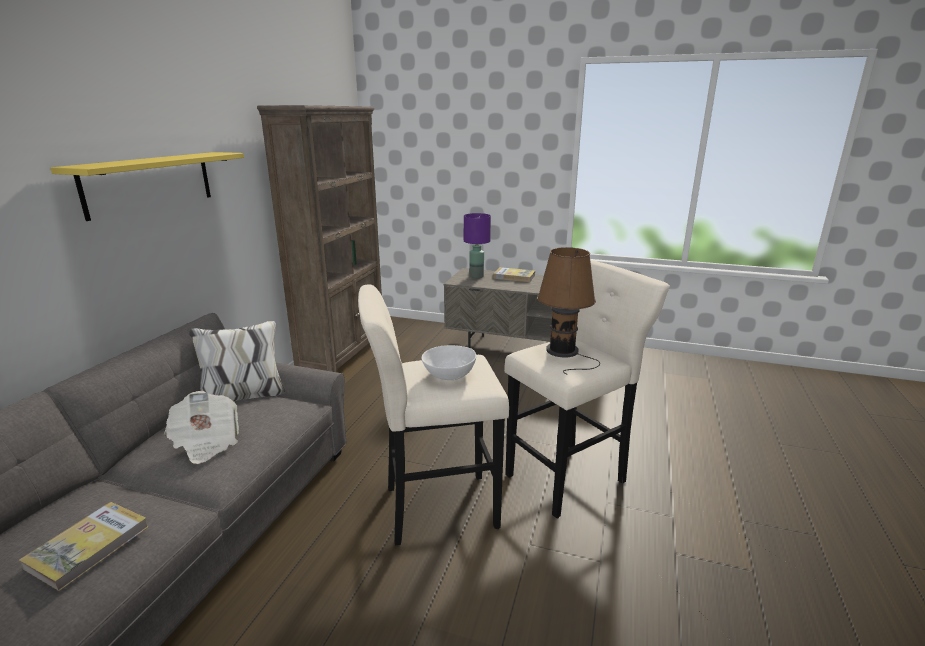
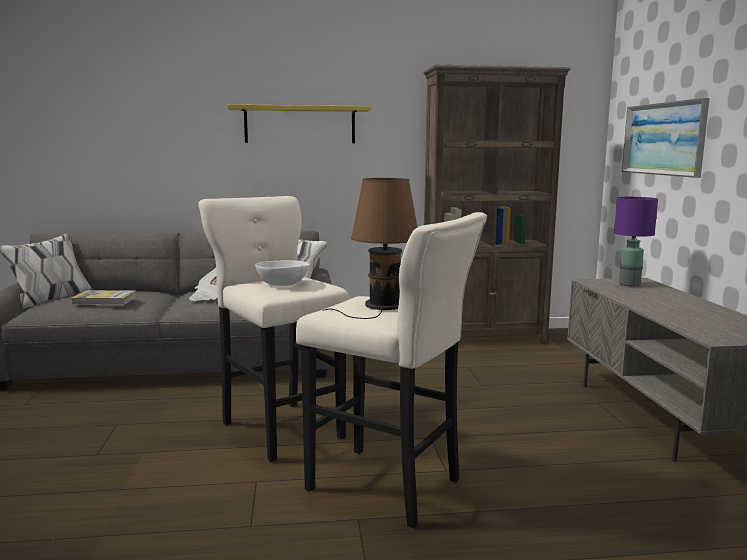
camera: 65 degrees right, 10 degrees down
(442, 166) = (663, 139): none -> picture
(514, 277) = (672, 296): book -> none

